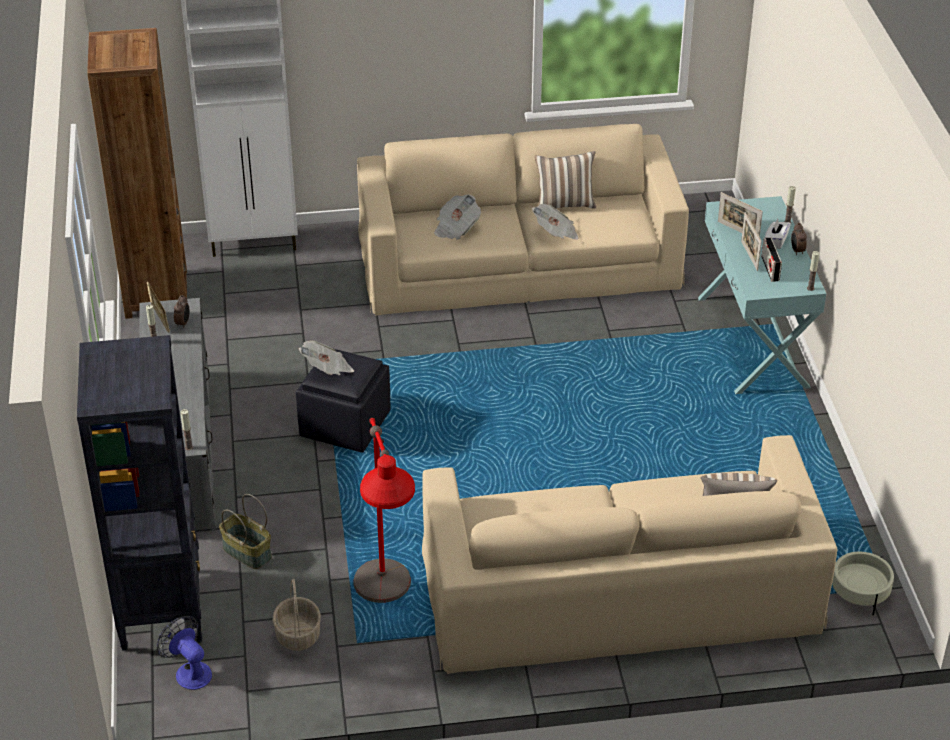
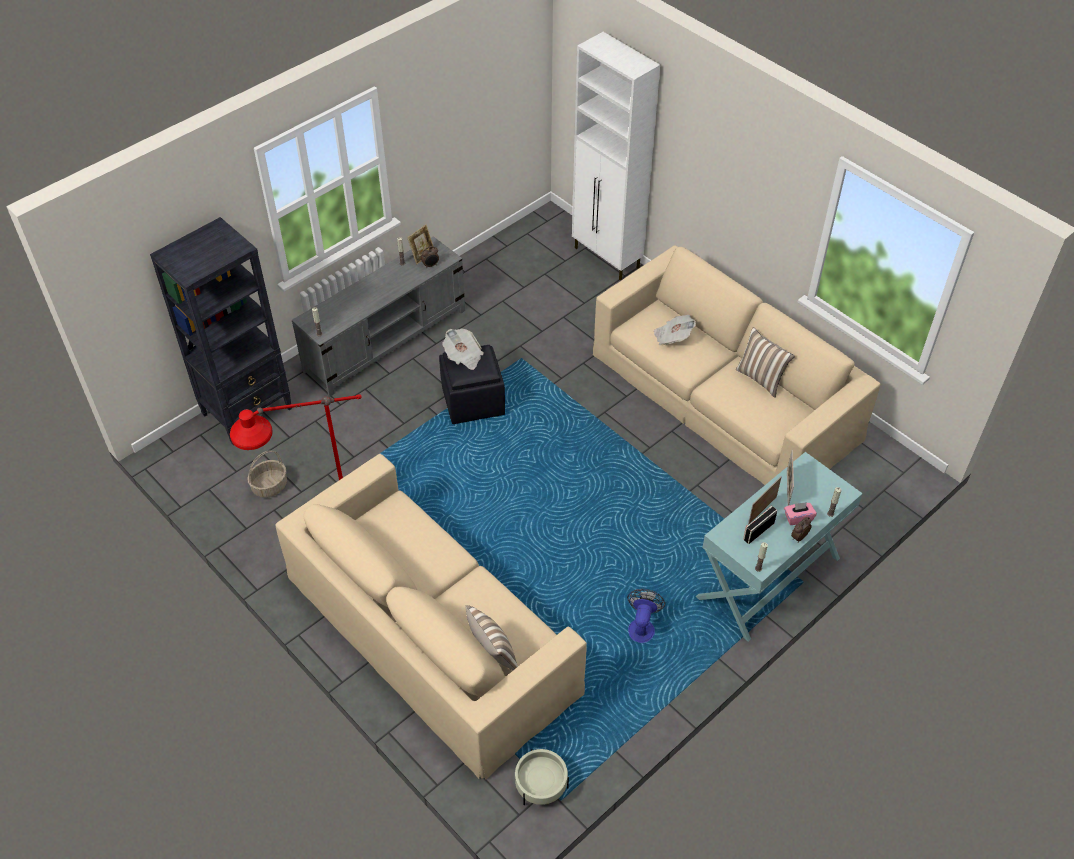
camera: 55 degrees right, 10 degrees up
(156, 293) = (515, 245): brown bookcase -> none
(189, 671) = (206, 454): fan -> fan (642, 626)
(246, 552) = (321, 421): basket -> none
(556, 233) = (722, 391): newspaper -> none
(776, 241) = (798, 518): white tissue box -> pink tissue box

